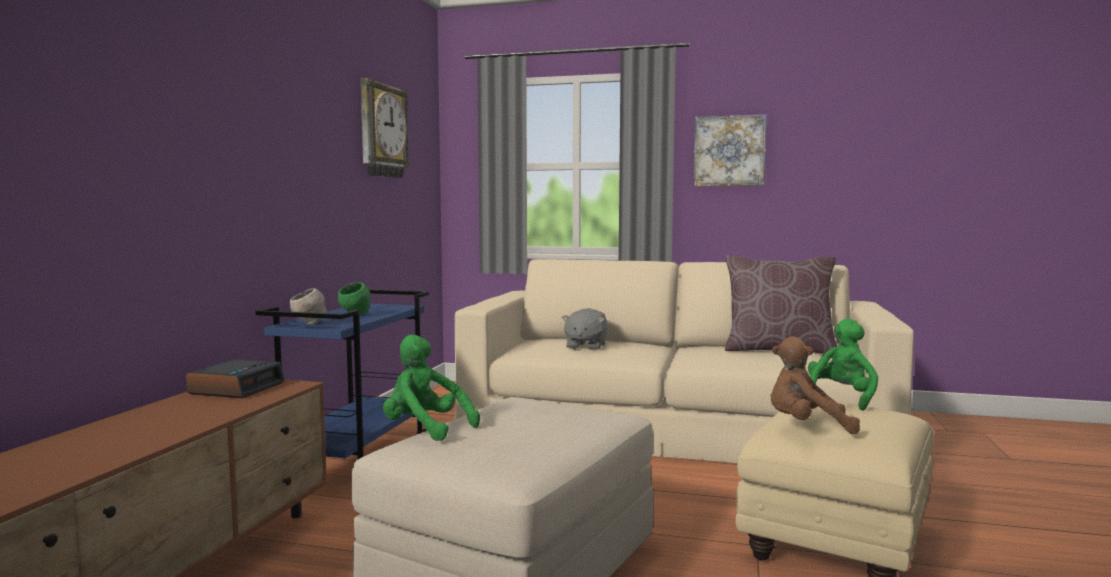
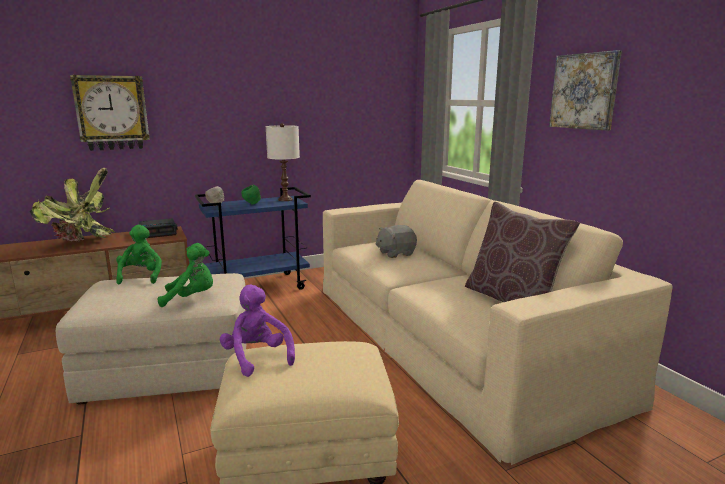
camera: 50 degrees right, 10 degrees up
(142, 429) = (82, 243): none -> potted plant
(376, 306) = (285, 199): none -> white table lamp
(381, 131) = (332, 82): wall clock -> wall clock (112, 113)
(806, 427) = (257, 357): brown plush toy -> purple plush toy
(841, 398) = (363, 353): green plush toy -> green plush toy (191, 298)

